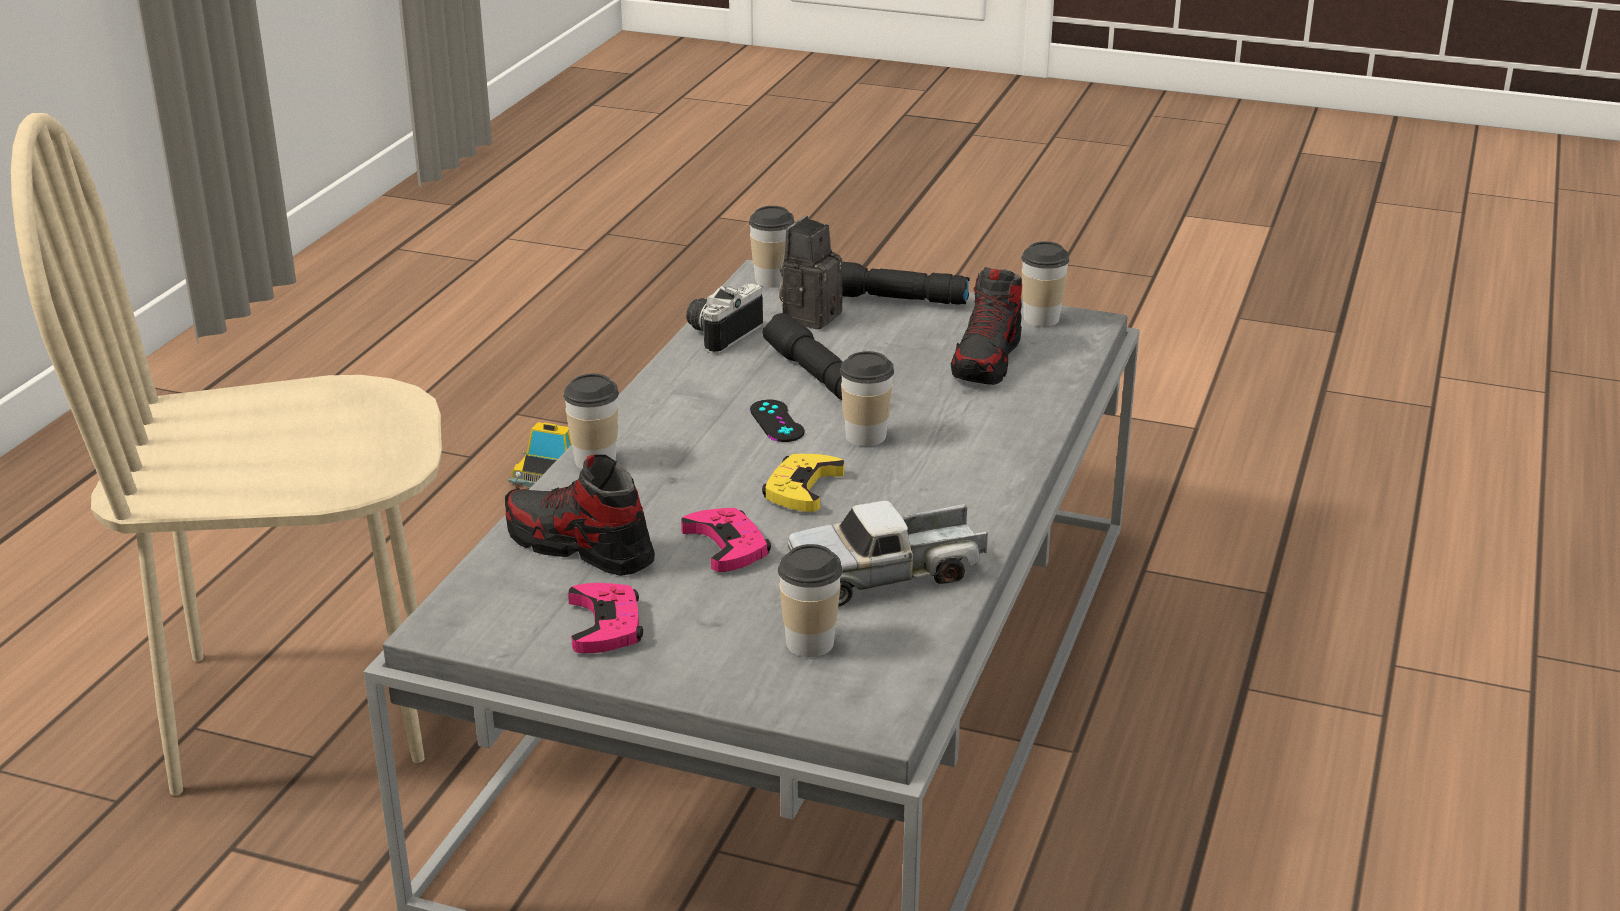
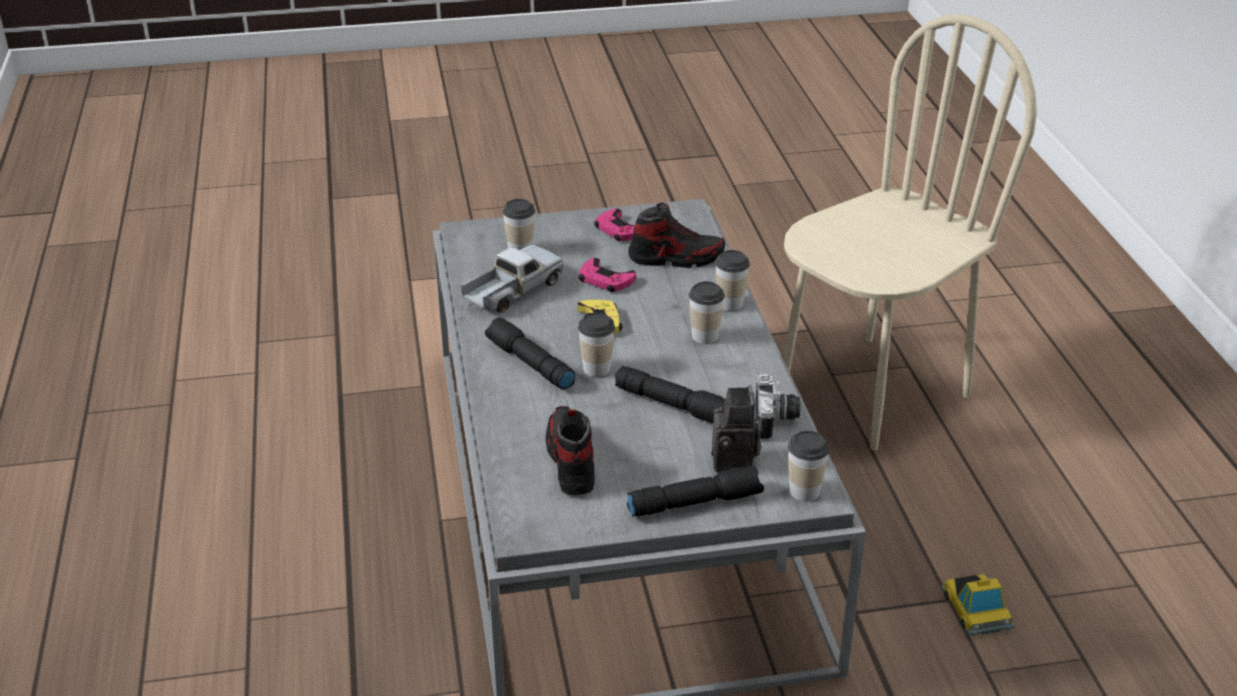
camera: 150 degrees right, 5 degrees up
(776, 421) = (660, 361): black game controller -> none
(949, 466) = (529, 364): none -> black flashlight
(1041, 318) = (561, 523): cup -> cup (705, 336)

